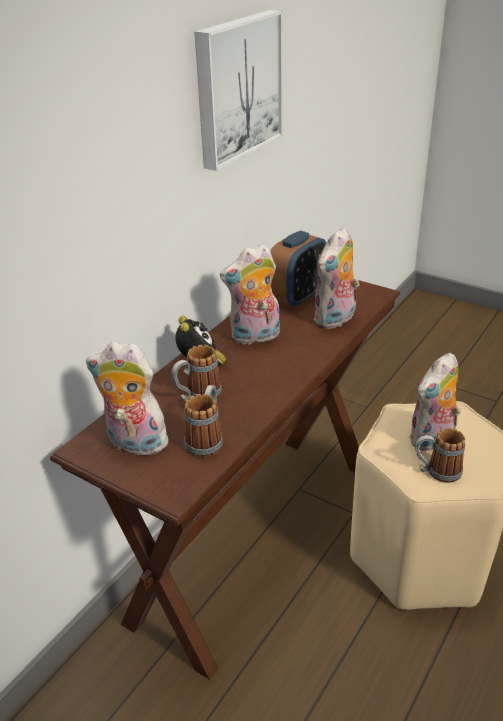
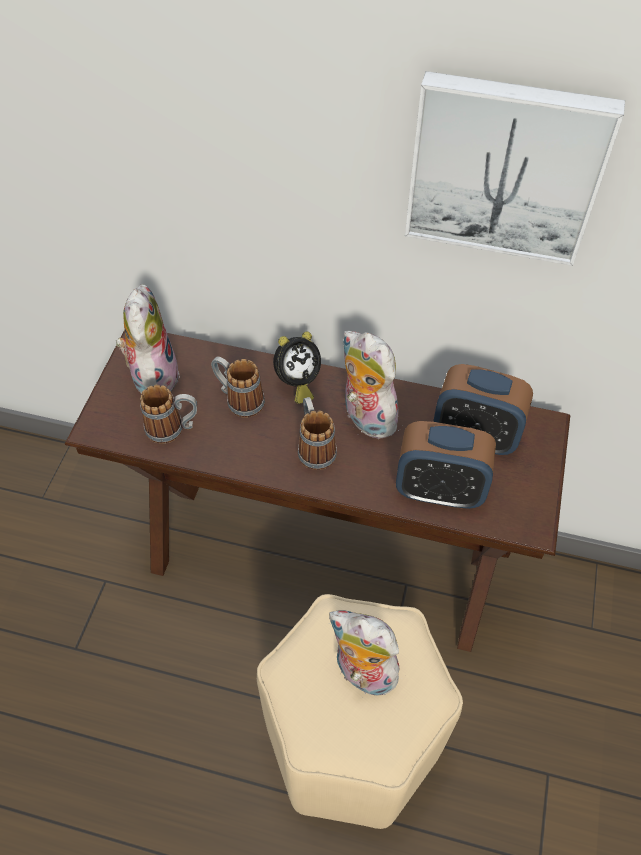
camera: 70 degrees right, 20 degrees up
(336, 319) = (439, 490): plush toy -> alarm clock
(436, 472) = (305, 685): mug -> mug (314, 447)

